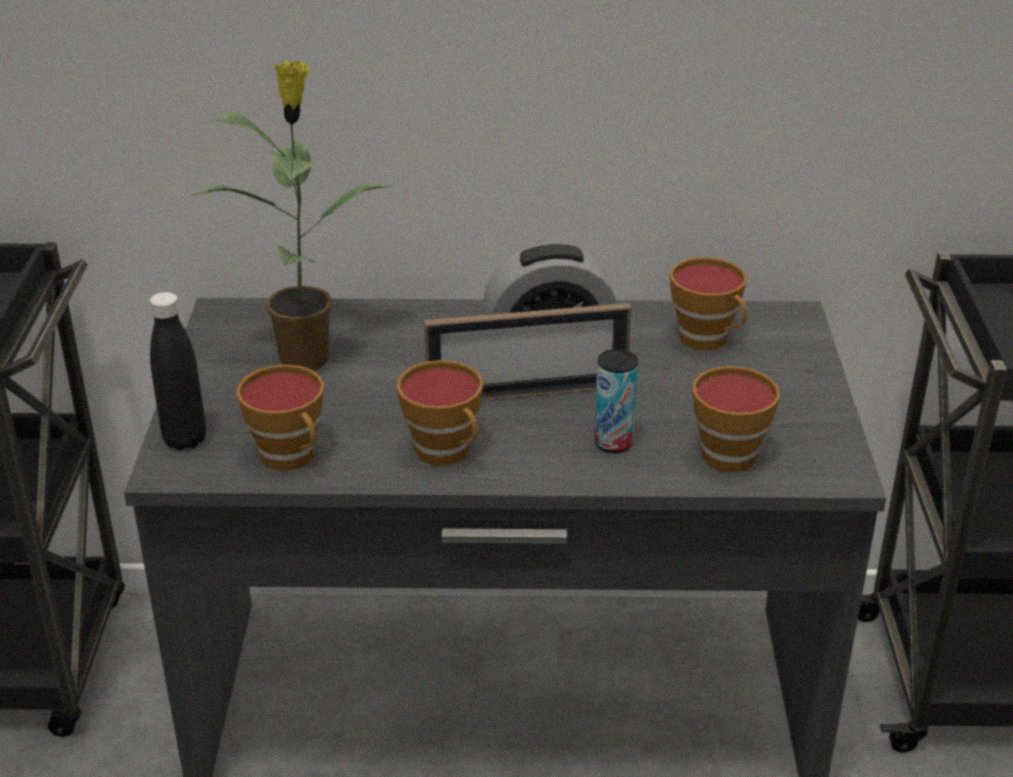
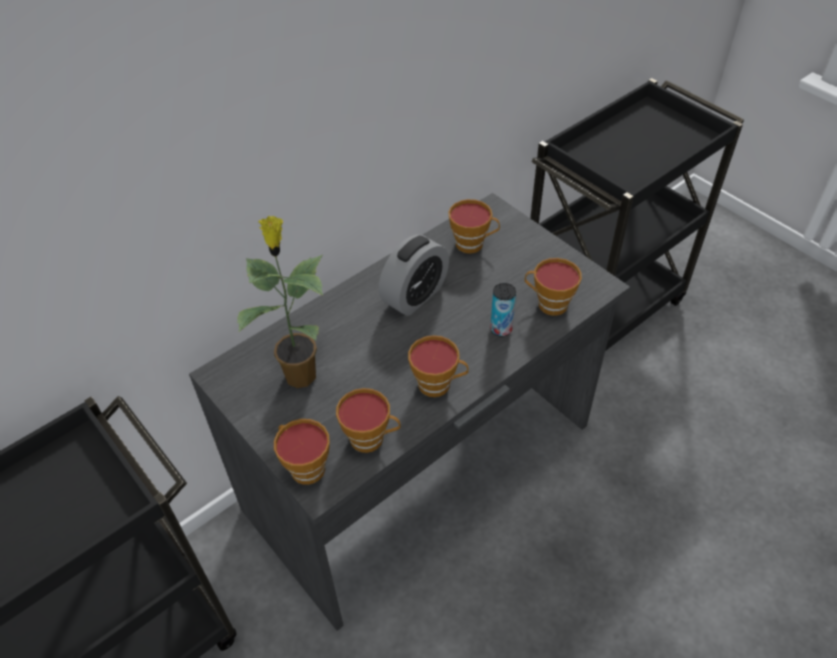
camera: 40 degrees left, 15 degrees up
(185, 440) = (304, 467): black bottle -> cup
(527, 394) = (433, 326): picture frame -> none

